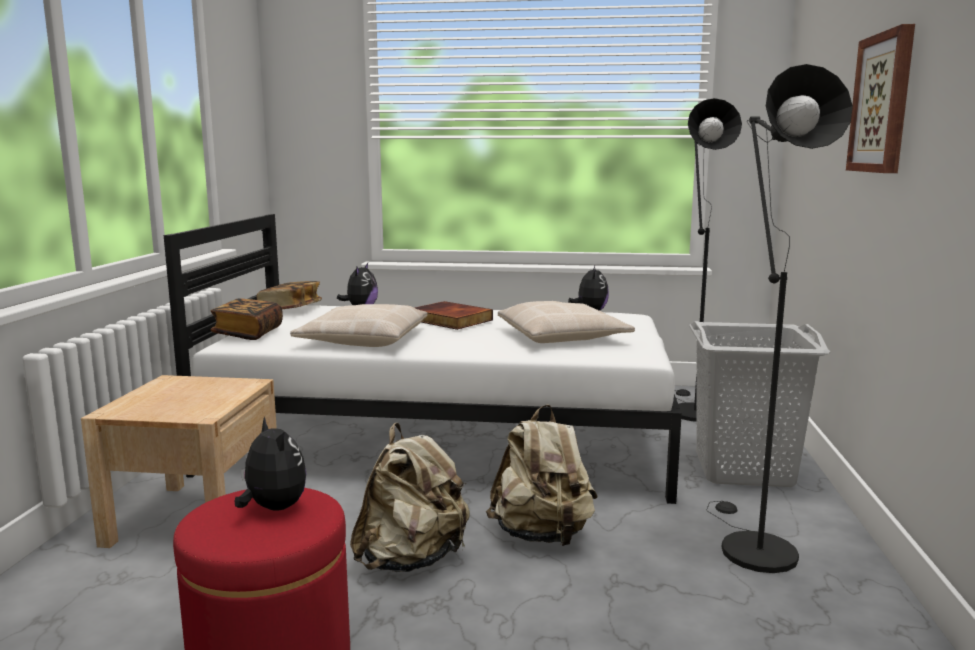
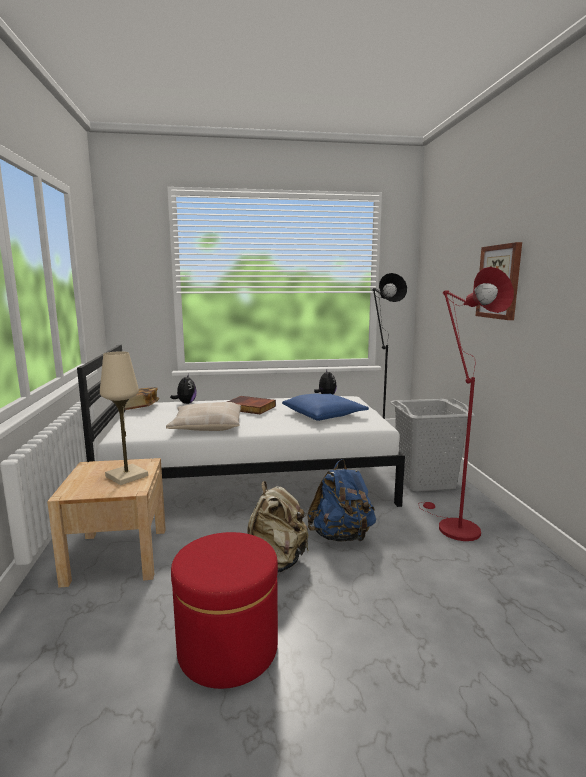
camera: 15 degrees left, 0 degrees up
(207, 398) = (127, 476): none -> beige table lamp
(248, 333) = (127, 427): book -> none
(273, 508) = (227, 549): plush toy -> none
(542, 535) = (341, 536): beige backpack -> blue backpack
(563, 337) = (324, 415): beige pillow -> blue pillow
(750, 545) = (452, 526): black floor lamp -> red floor lamp

